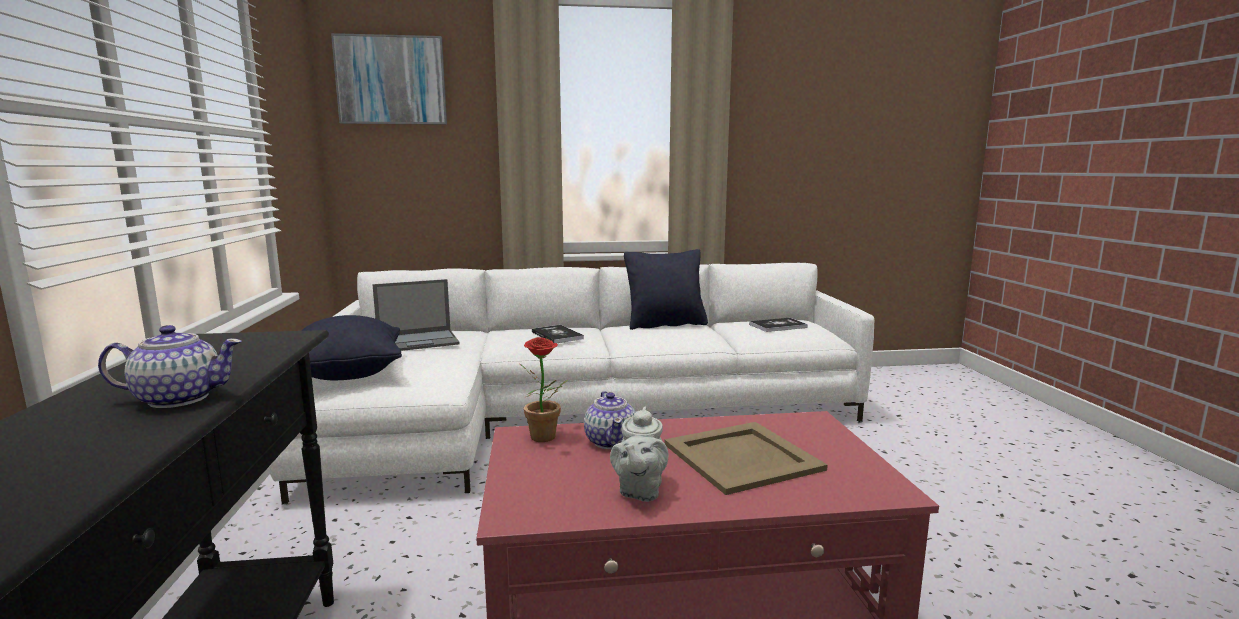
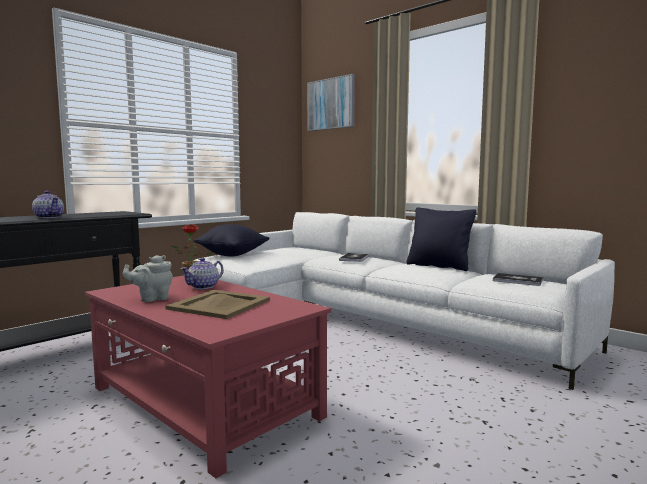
camera: 50 degrees right, 5 degrees down
(418, 341) = (291, 250): laptop -> none

